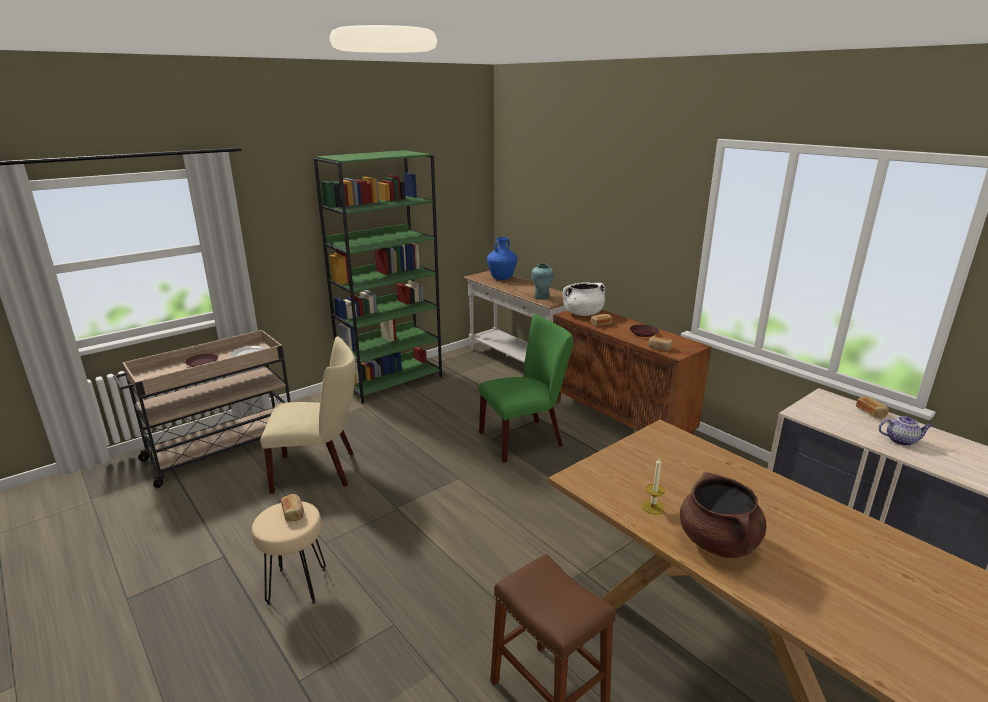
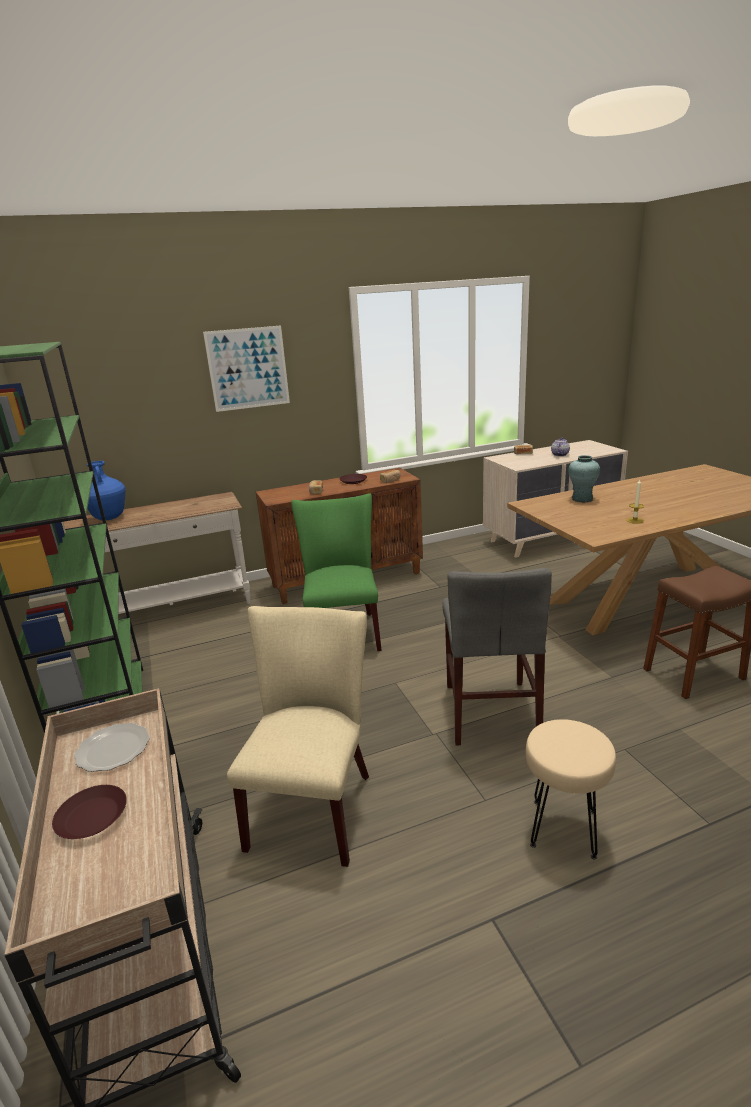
camera: 70 degrees left, 0 degrees up
(293, 513) = (560, 737): bread -> none
(432, 534) = (490, 711): none -> grey chair
(541, 297) = (205, 506): turquoise vase -> turquoise vase (582, 499)
(583, 313) = (280, 495): white cooking pot -> none
(616, 199) = (248, 368): none -> picture
(718, 542) = (672, 510): brown cooking pot -> none

